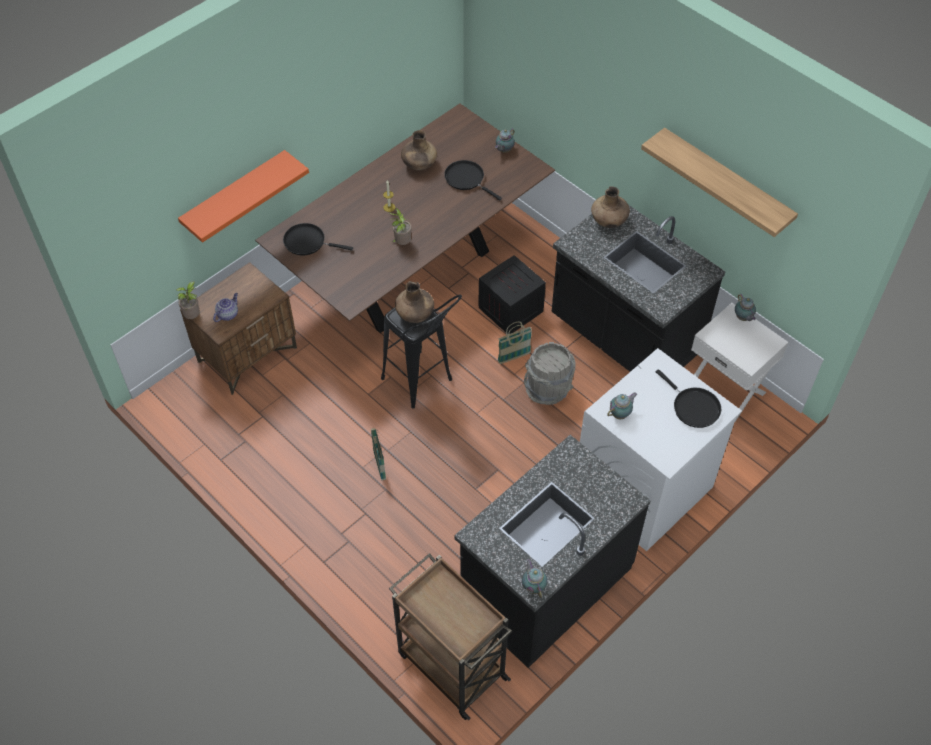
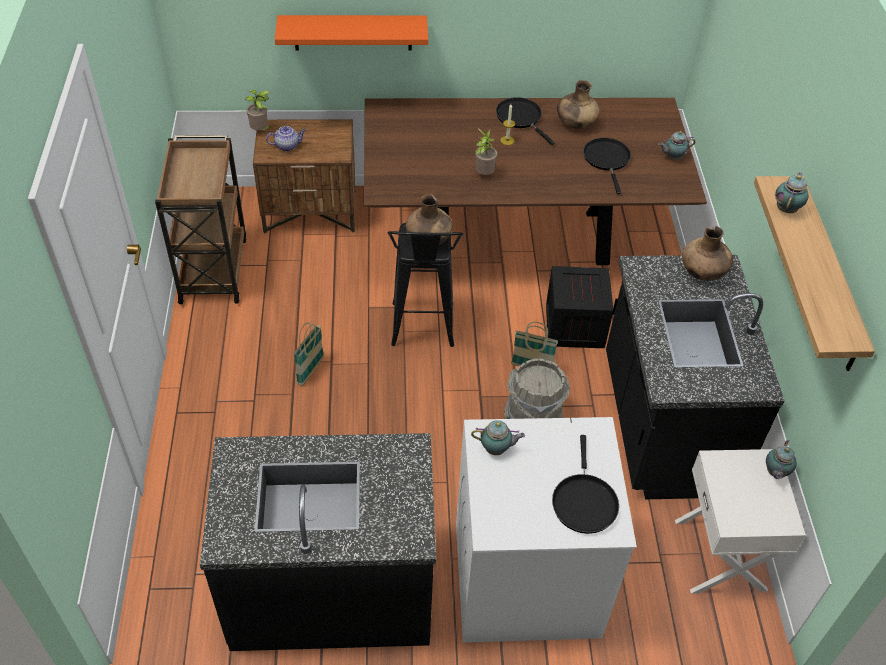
camera: 40 degrees right, 5 degrees down
(308, 242) = (404, 125): black frying pan -> black frying pan (520, 118)
(451, 664) = (170, 586): brown cart -> brown cart (213, 268)
(533, 586) = (224, 542): teapot -> teapot (787, 208)

